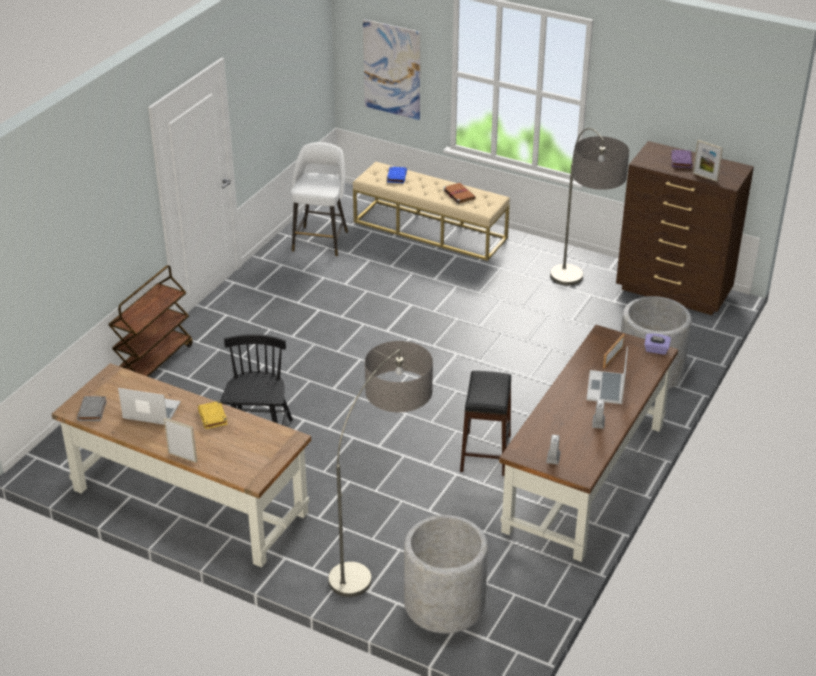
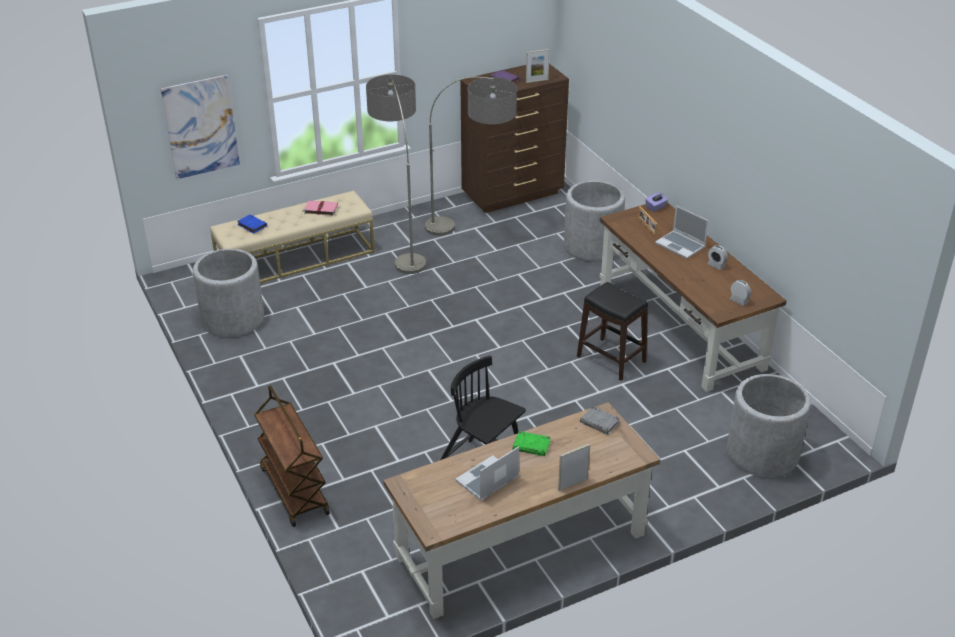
camera: 55 degrees left, 0 degrees up
(92, 411) = (449, 517): grey book -> grey book (600, 423)
(213, 417) = (532, 446): yellow book -> green book
(321, 240) = (233, 319): white stool -> grey planter
(383, 551) = (680, 459): floor lamp -> floor lamp (401, 244)
(458, 194) = (320, 209): brown book -> pink book

